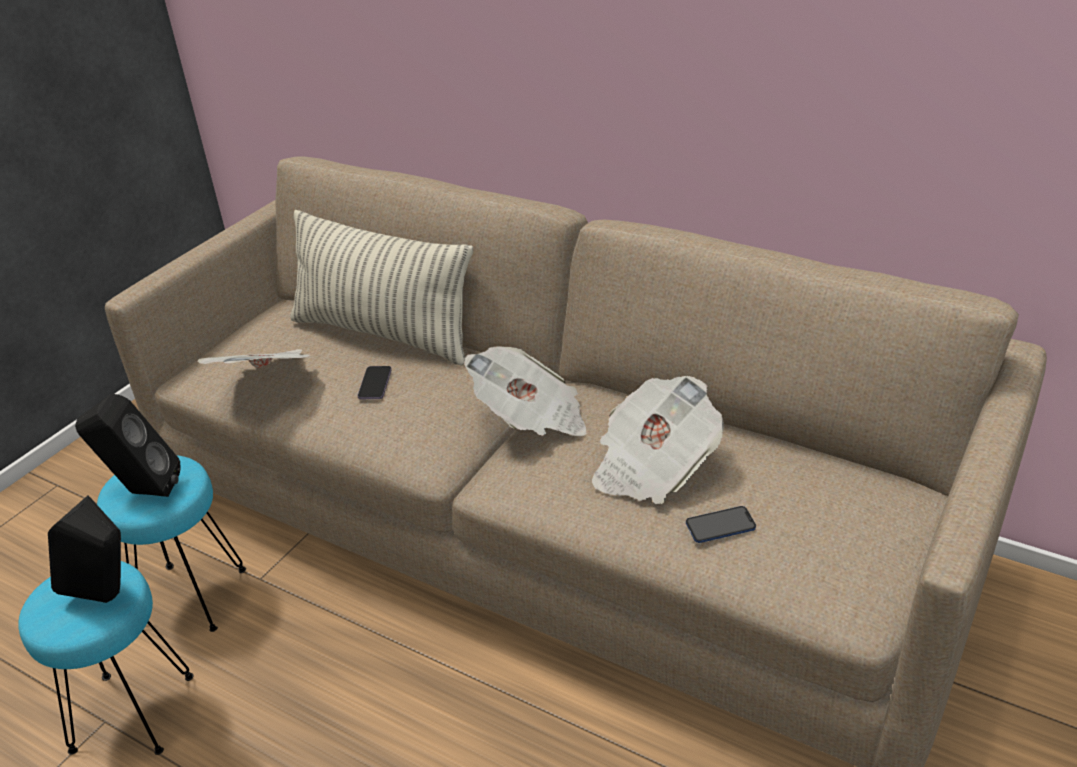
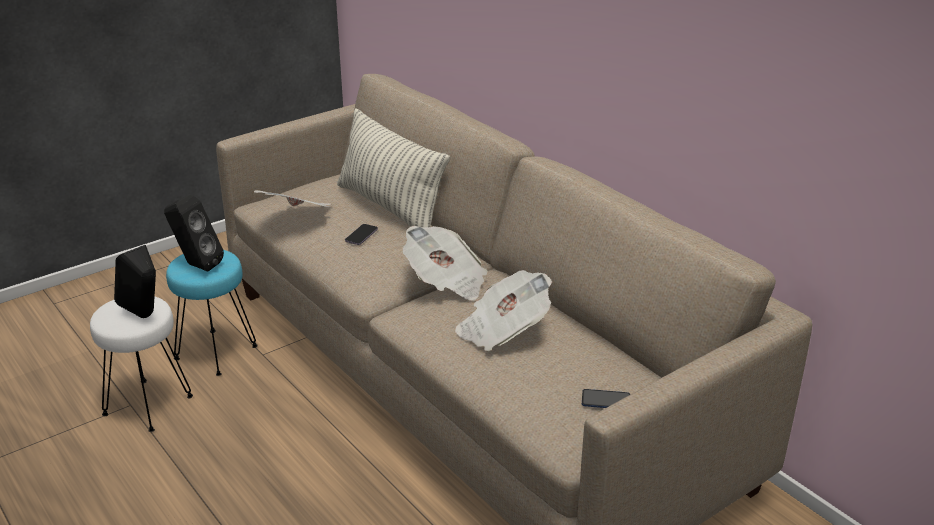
camera: 20 degrees right, 5 degrees down
(133, 711) = (149, 405): turquoise stool -> white stool
(720, 526) = (518, 375): phone -> phone (606, 401)

